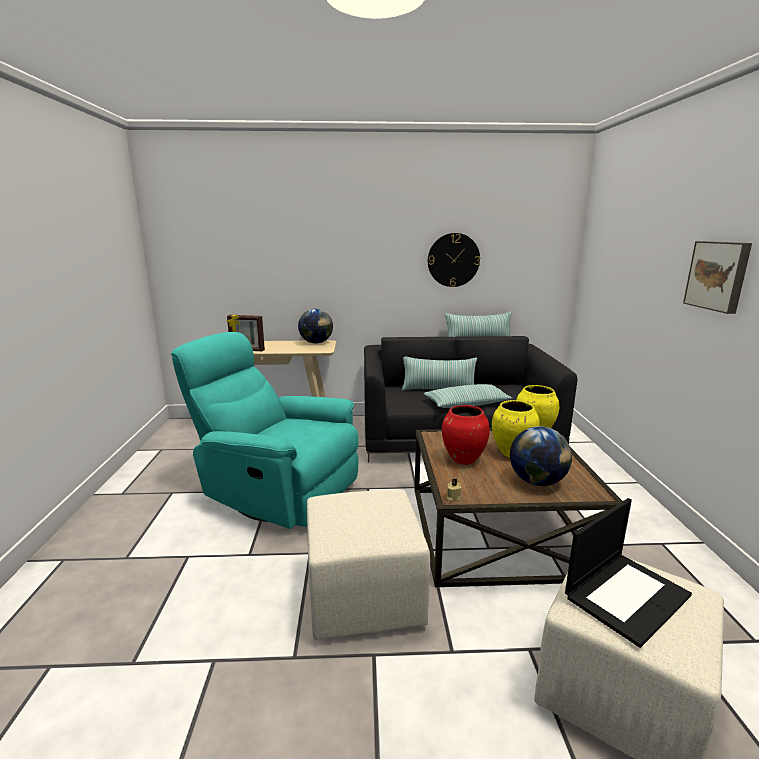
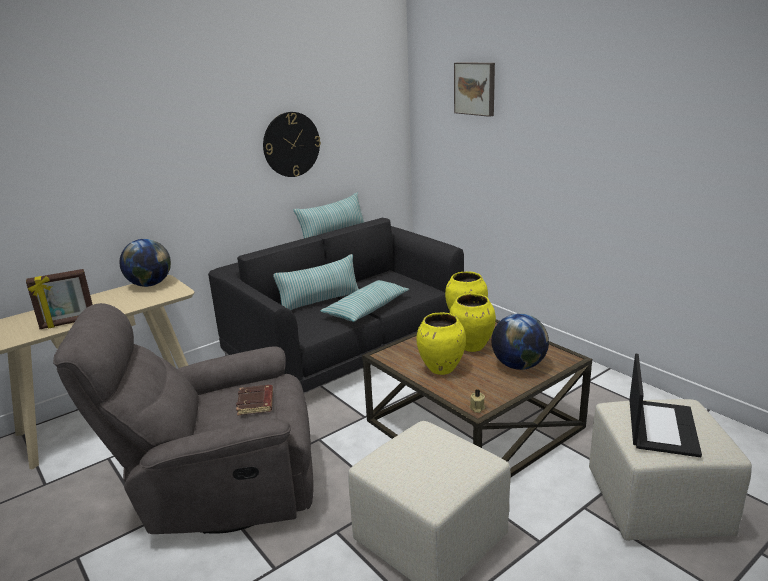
camera: 35 degrees left, 5 degrees up
(276, 491) = (220, 489): turquoise armchair -> grey armchair
(302, 432) = (256, 403): none -> brown book
(463, 459) = (441, 369): red vase -> yellow vase
(718, 275) = (586, 143): picture -> picture (475, 88)

